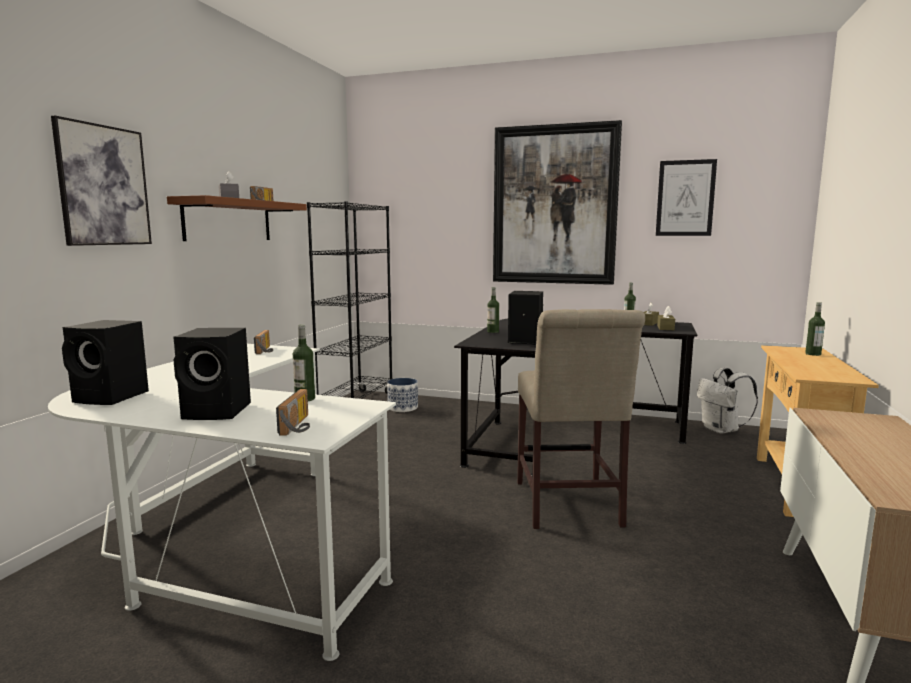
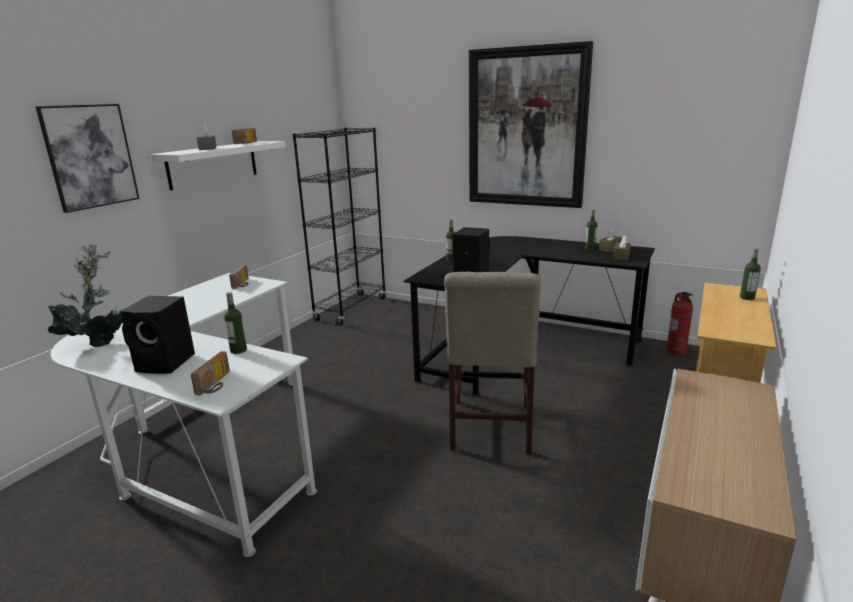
camera: 10 degrees right, 10 degrees up
(112, 397) = (99, 342): black speaker -> potted plant
(228, 220) = (213, 164): brown shelf -> white shelf
(402, 408) = (389, 315): planter -> none
(685, 198) = (655, 122): picture -> none
(722, 430) = (676, 352): white backpack -> fire extinguisher

